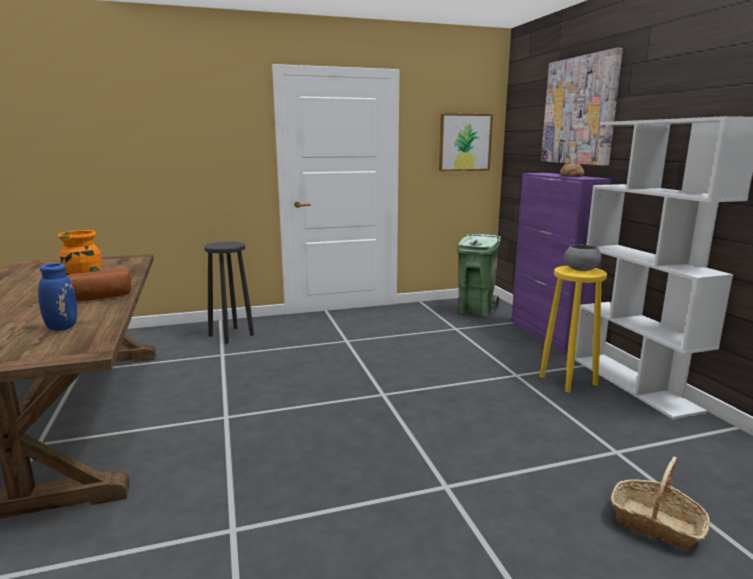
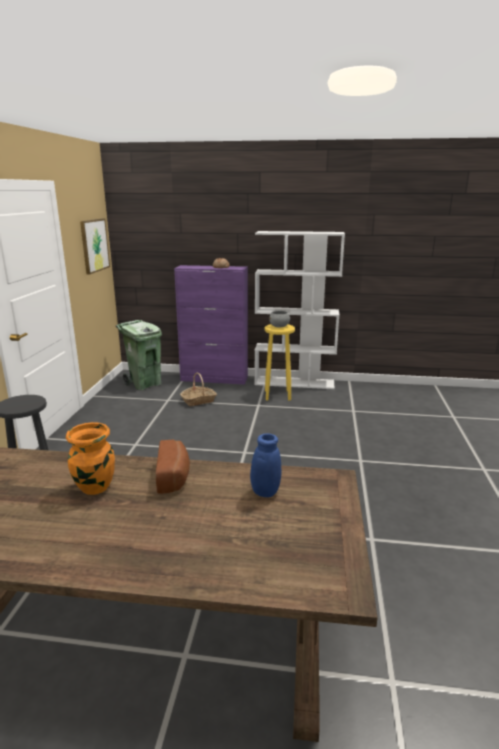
camera: 65 degrees left, 5 degrees up
(579, 111) = (205, 220): picture -> none
(656, 524) = (407, 423): basket -> basket (198, 401)

